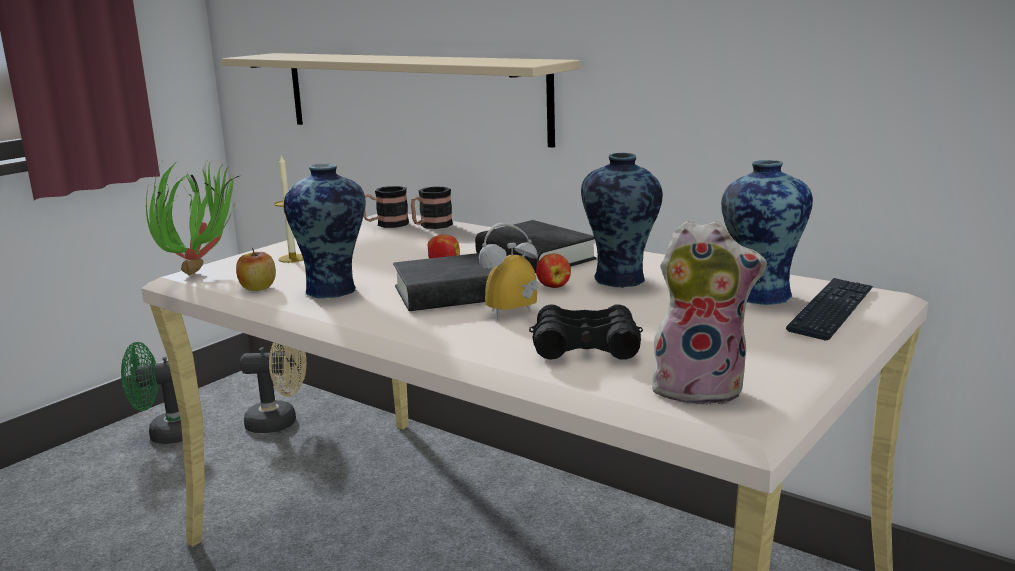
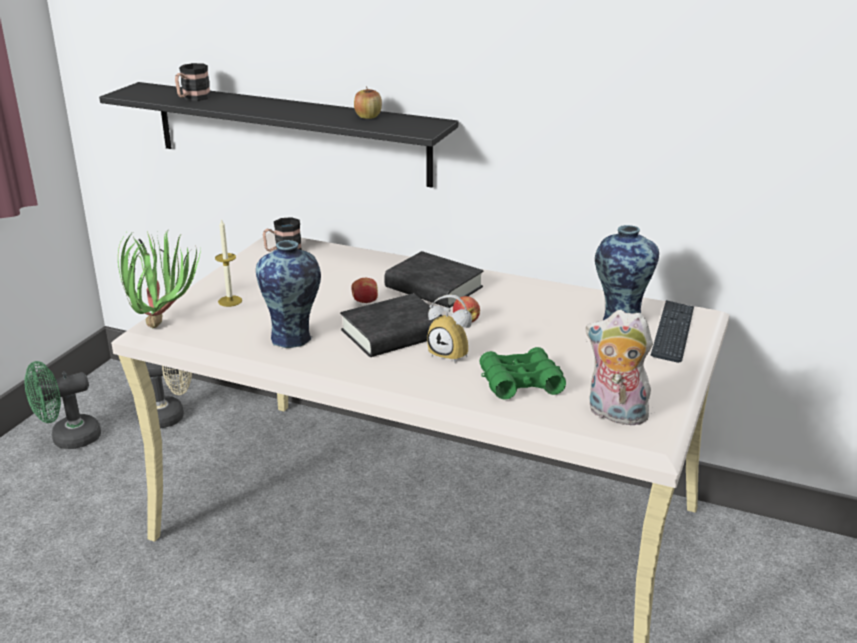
camera: 15 degrees left, 10 degrees up
(258, 288) = (226, 339): apple -> apple (368, 116)
(410, 95) = (290, 133): beige shelf -> black shelf
(431, 226) = (324, 252): mug -> mug (192, 98)
(514, 314) = (452, 354): alarm clock -> alarm clock turned 105 degrees counterclockwise
(585, 346) = (520, 382): black binoculars -> green binoculars
(620, 280) = (513, 310): vase -> none
(700, 388) = (614, 415): plush toy -> plush toy turned 150 degrees counterclockwise

